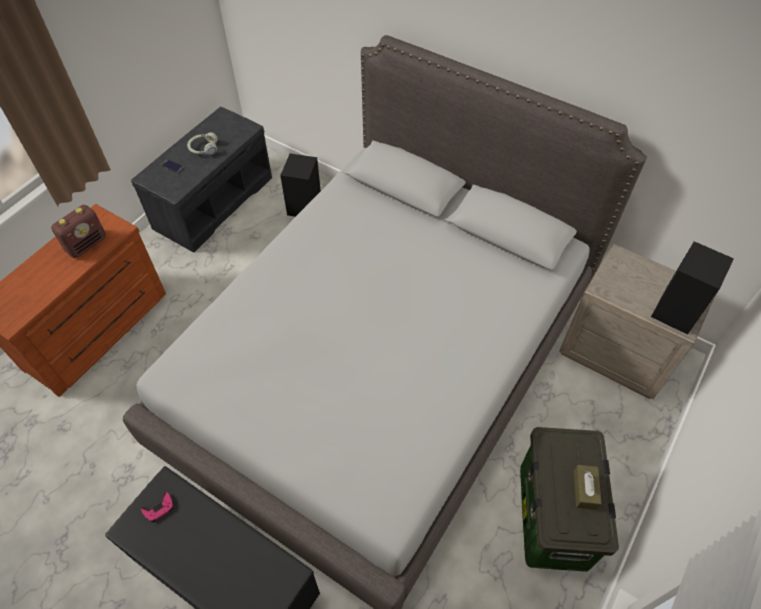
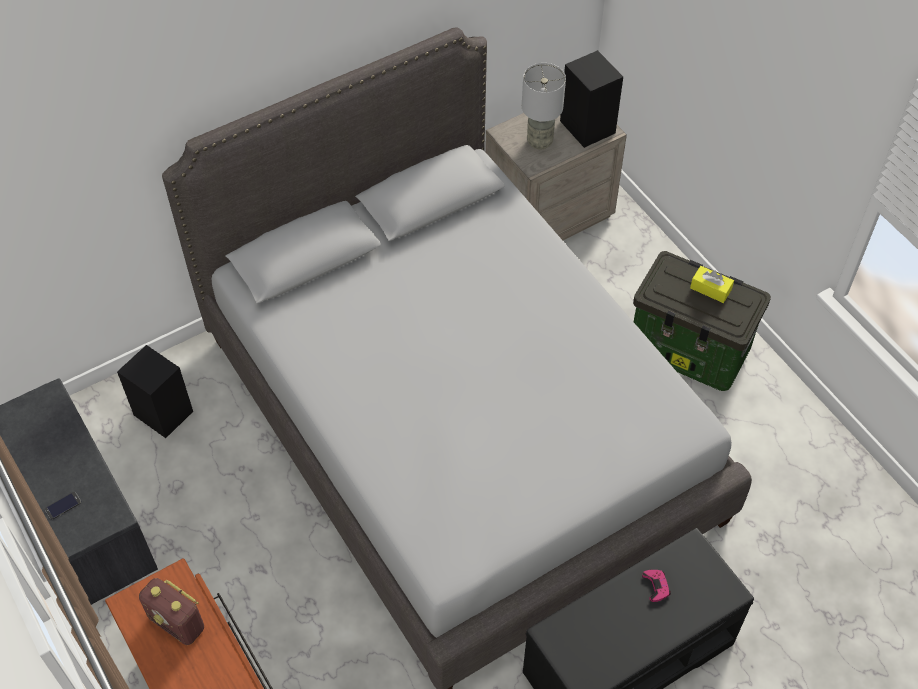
camera: 65 degrees left, 0 degrees up
(87, 244) = (177, 623): radio -> radio turned 150 degrees clockwise
(159, 508) = (575, 646): pink game controller -> pink game controller (656, 586)
(203, 149) = (54, 459): headphones -> none
(585, 490) = (710, 289): brown tissue box -> yellow tissue box
(630, 283) = (539, 142): none -> grey table lamp

